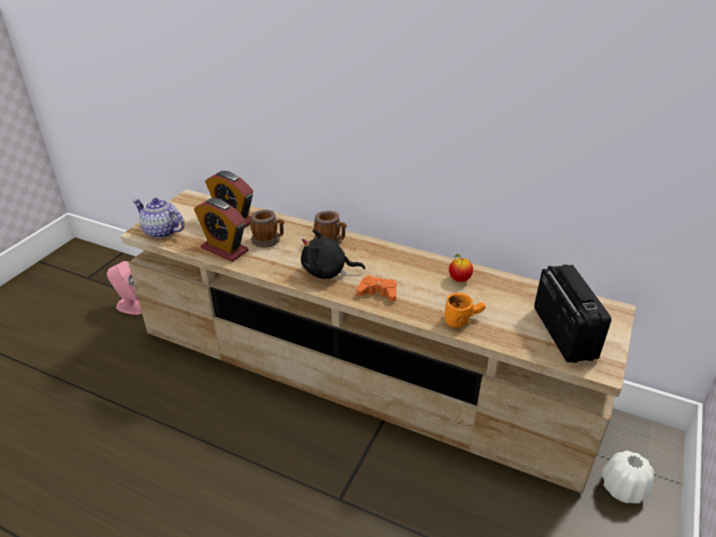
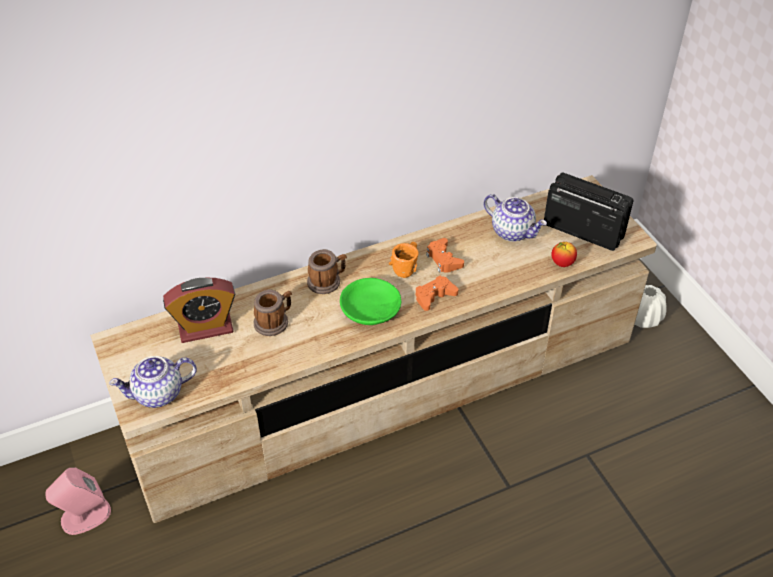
camera: 50 degrees left, 10 degrees up
(224, 249) = (253, 361): alarm clock -> none
(327, 272) = (371, 310): black plush toy -> green bowl
(421, 278) = (443, 259): none -> orange game controller
(459, 279) = (469, 239): apple -> apple (562, 263)
(463, 319) = (516, 270): orange mug -> orange mug (405, 265)
(501, 296) = (513, 231): none -> teapot

